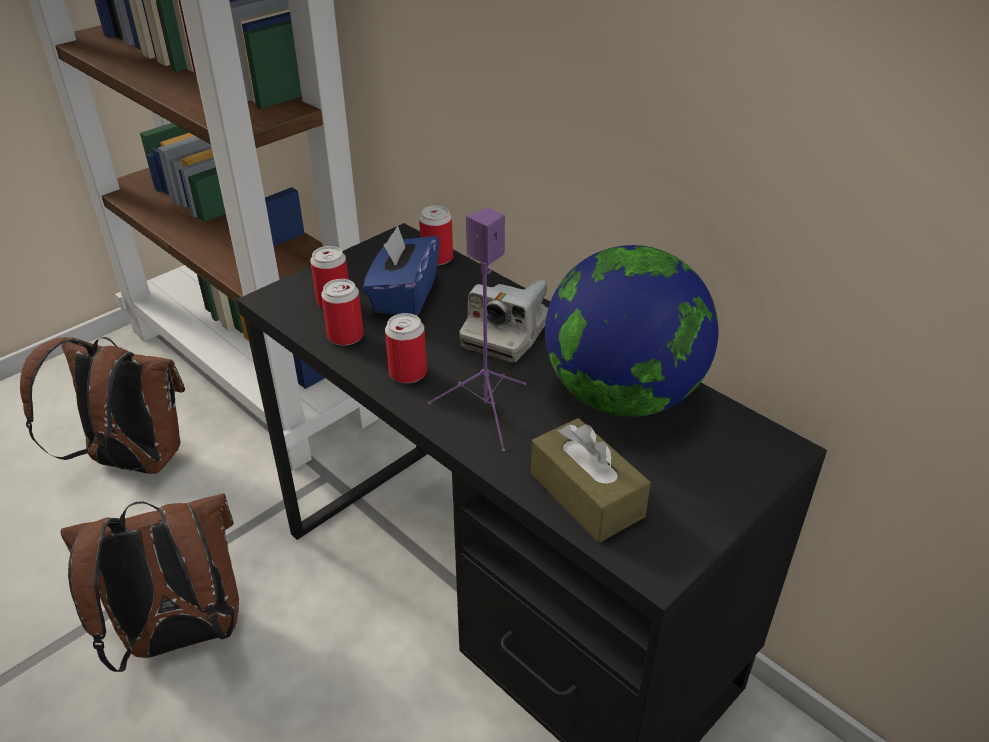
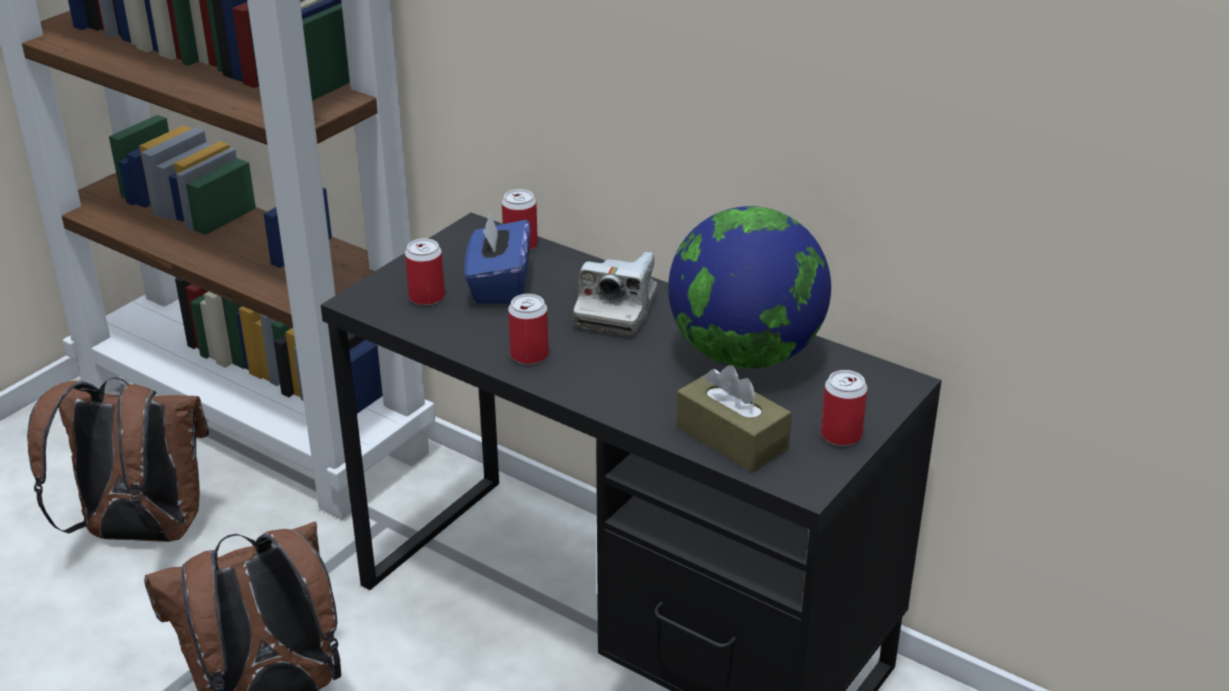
camera: 10 degrees left, 5 degrees down
(345, 336) = (452, 328): can -> can (841, 435)
(486, 412) = (618, 381): purple speaker -> none

